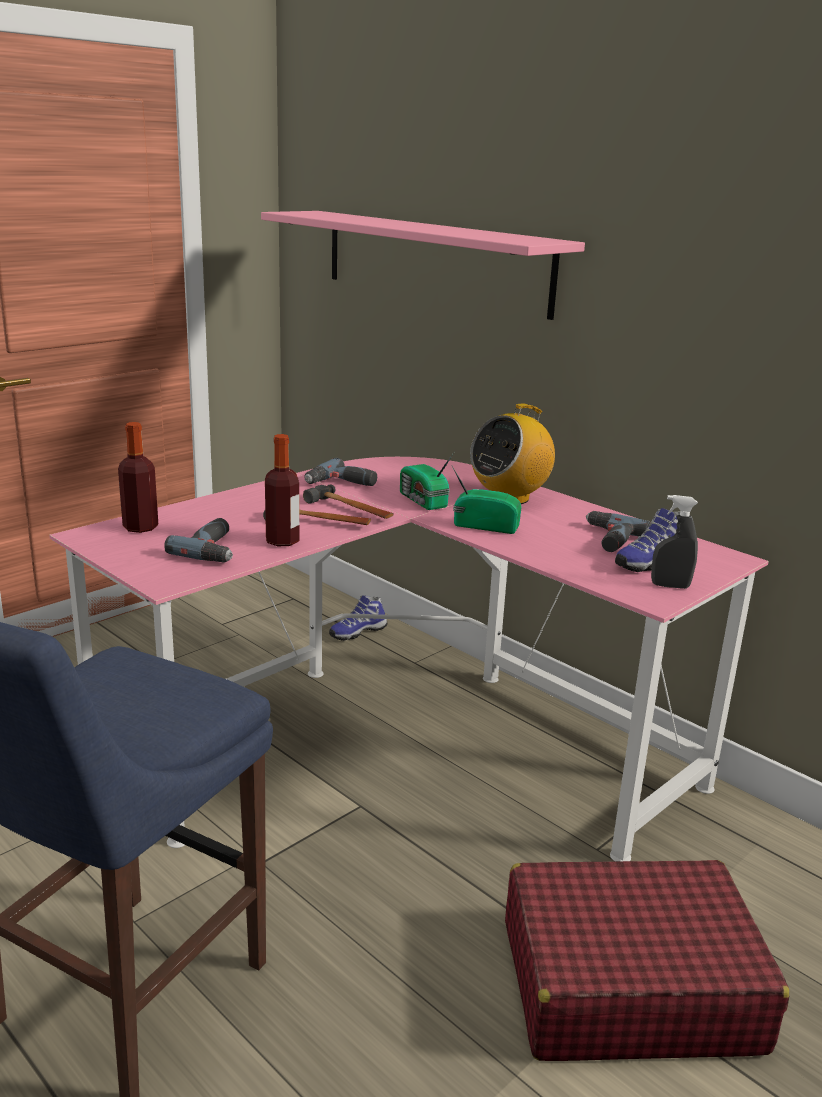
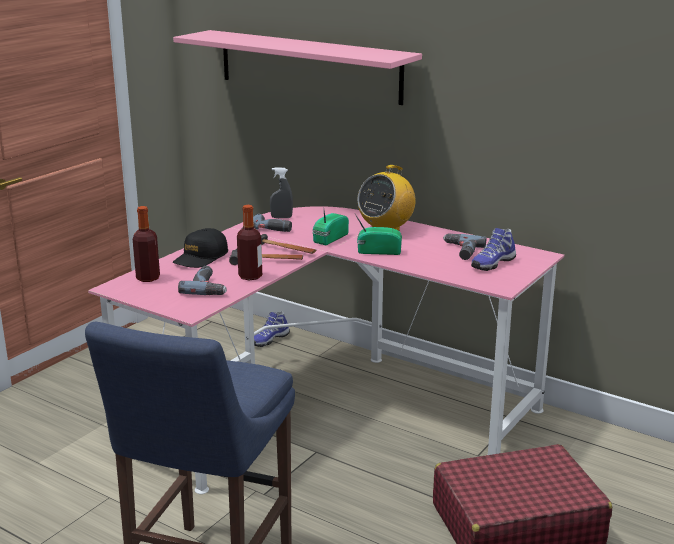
camera: 10 degrees left, 0 degrees up
(231, 508) = (201, 258): none -> black cap
(422, 501) = (329, 238): radio -> radio turned 75 degrees clockwise
(670, 586) = (509, 277): grey spray bottle -> grey spray bottle (281, 217)

